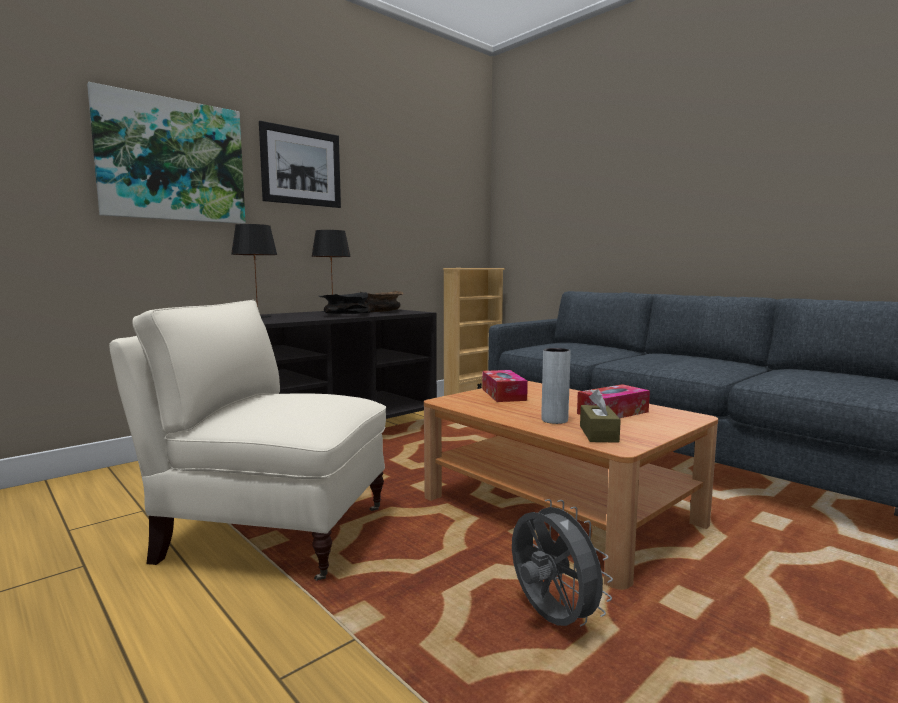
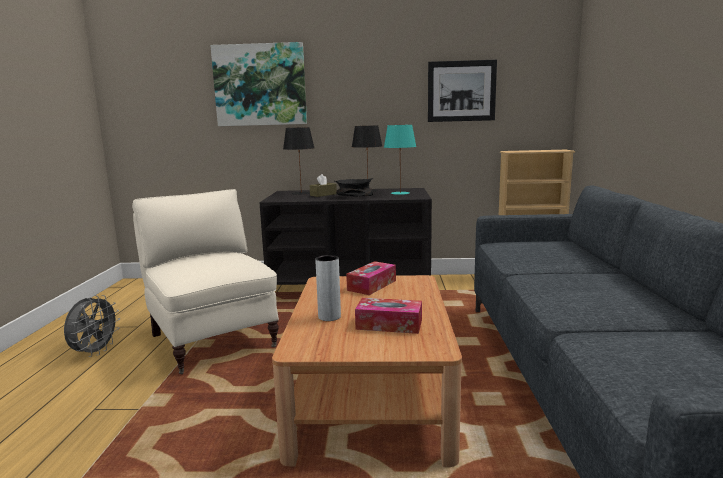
camera: 45 degrees right, 5 degrees up
(301, 167) = (354, 74): picture -> picture (461, 91)
(381, 311) = (400, 193): brown bowl -> turquoise table lamp
(551, 620) = (216, 454): grey fan -> grey fan (95, 352)
(598, 434) = (317, 337): brown tissue box -> brown tissue box (323, 194)

